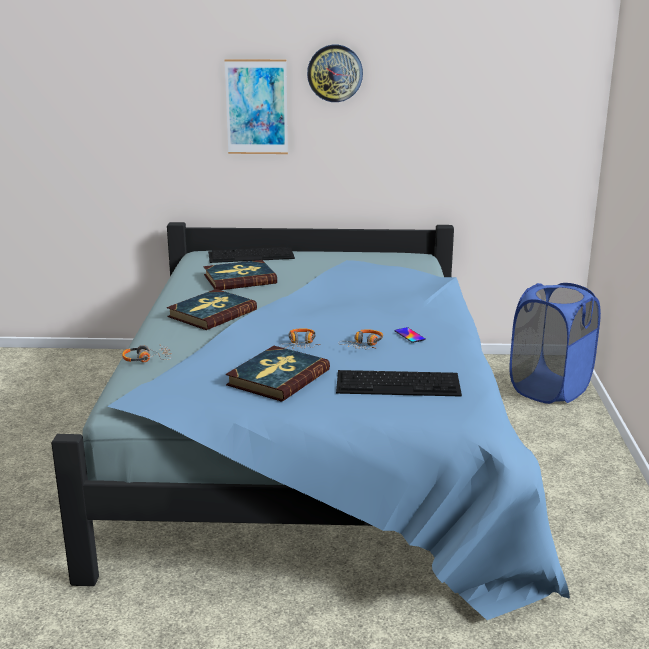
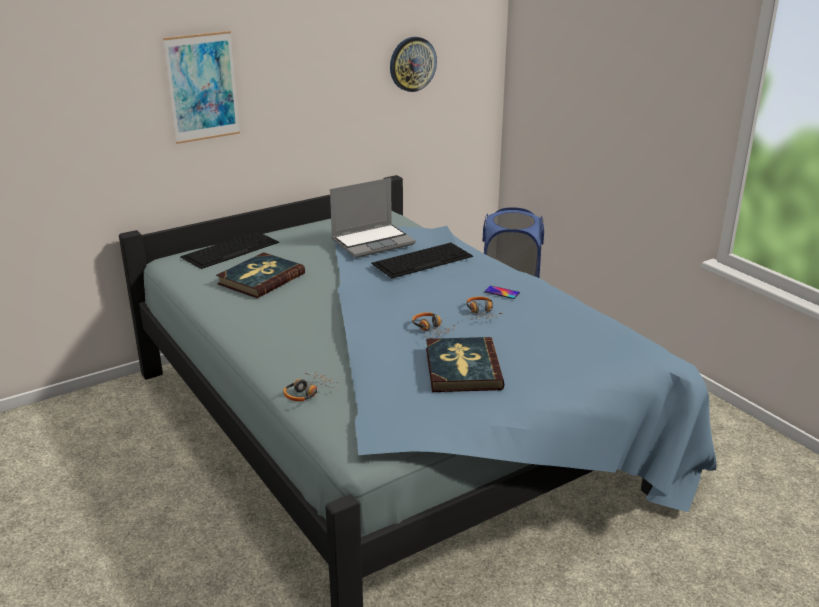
camera: 35 degrees left, 5 degrees up
(212, 313) = (293, 323): book -> none
(335, 73) = (279, 40): wall clock -> wall clock (412, 64)
(364, 273) = (373, 242): none -> laptop
(399, 383) = (559, 339): keyboard -> keyboard (423, 259)

